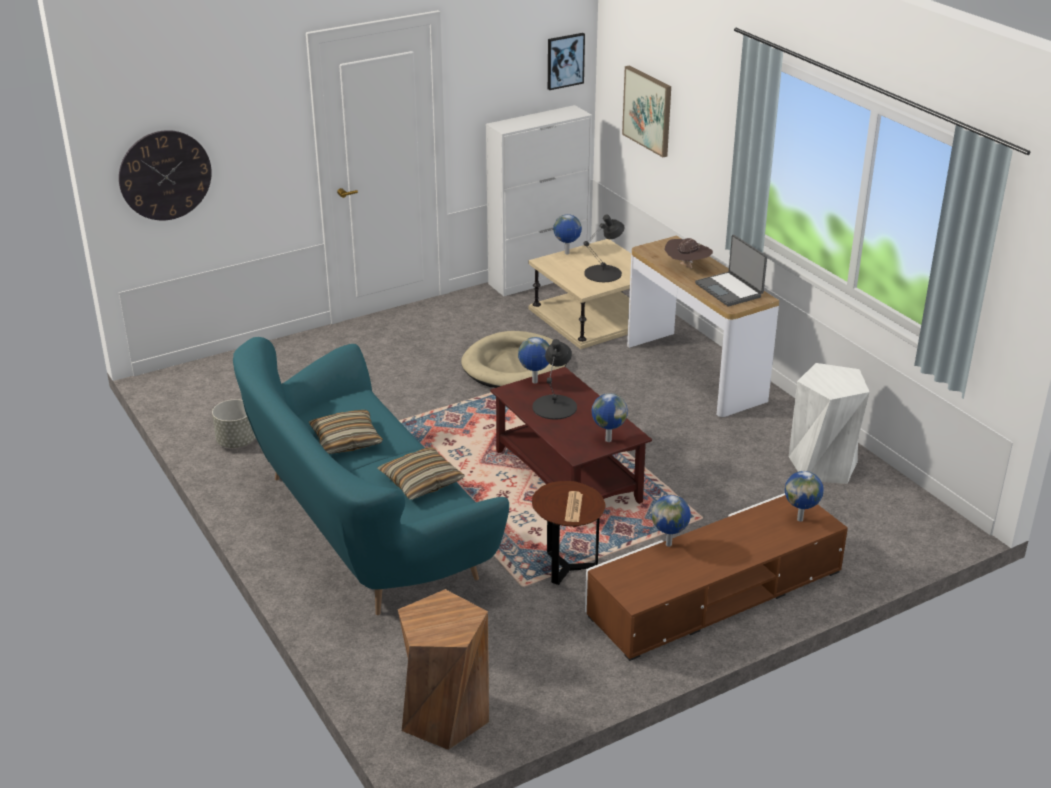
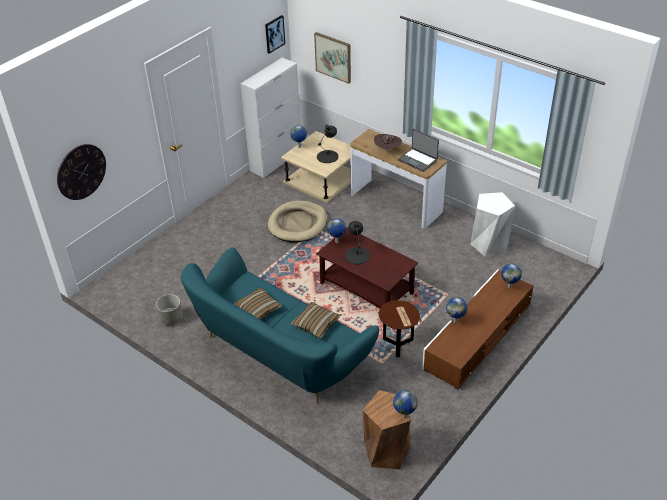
camera: 20 degrees left, 10 degrees up
(607, 440) = (396, 269): globe -> globe (404, 416)

